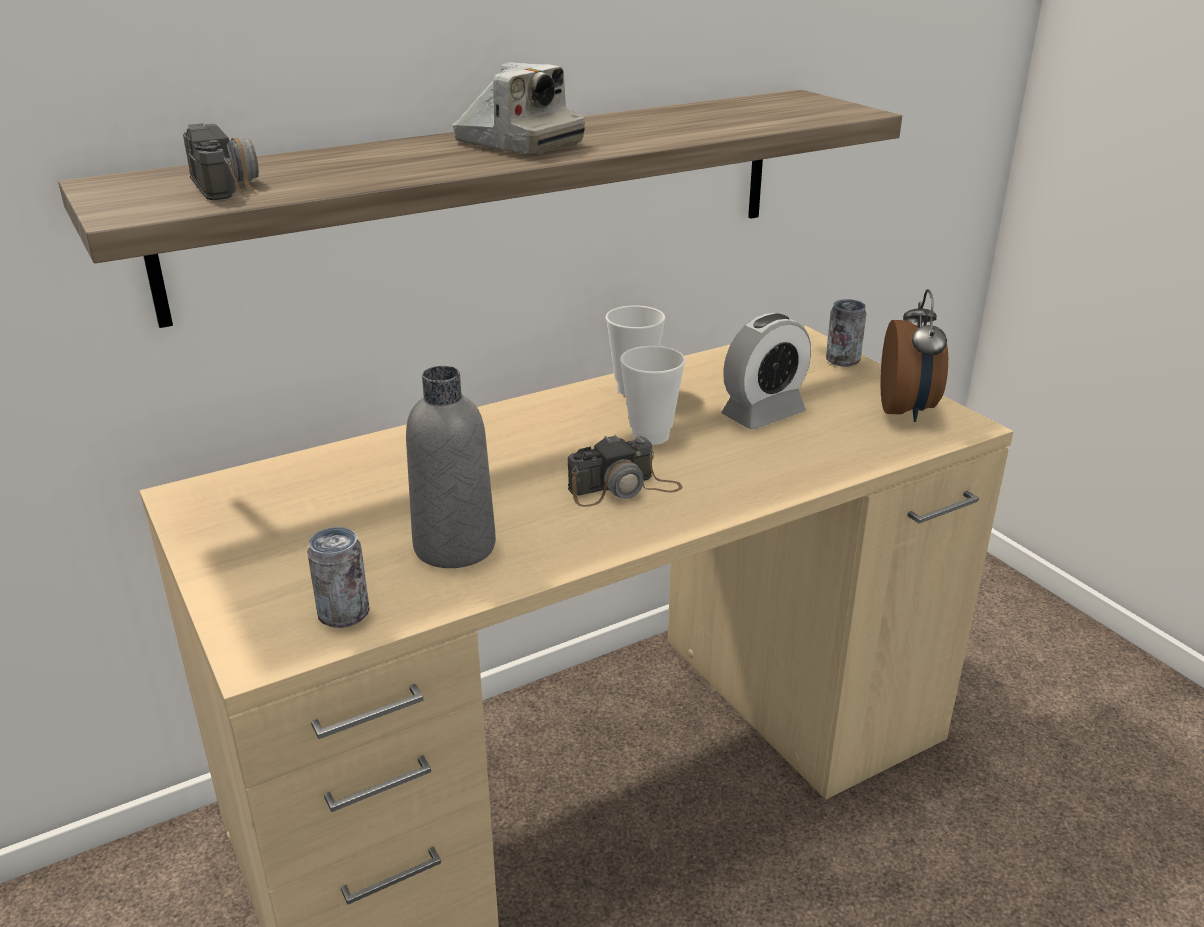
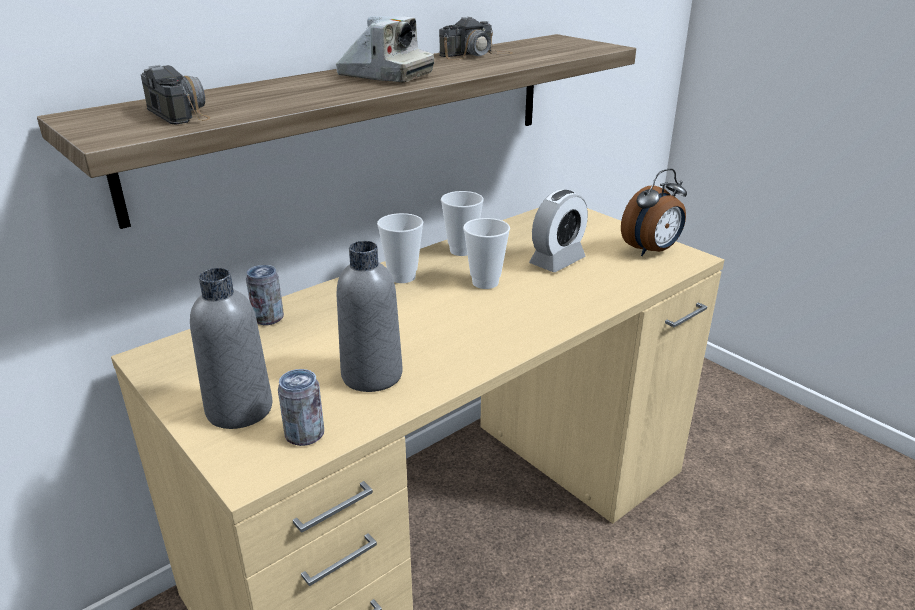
camera: 10 degrees left, 0 degrees up
(273, 573) = (239, 409): none -> grey bottle
(540, 419) = (402, 277): none -> cup
(624, 489) = (480, 321): camera -> camera (476, 54)
(842, 360) = (596, 220): can -> can (268, 318)
(907, 410) = (652, 251): alarm clock -> alarm clock turned 60 degrees clockwise

